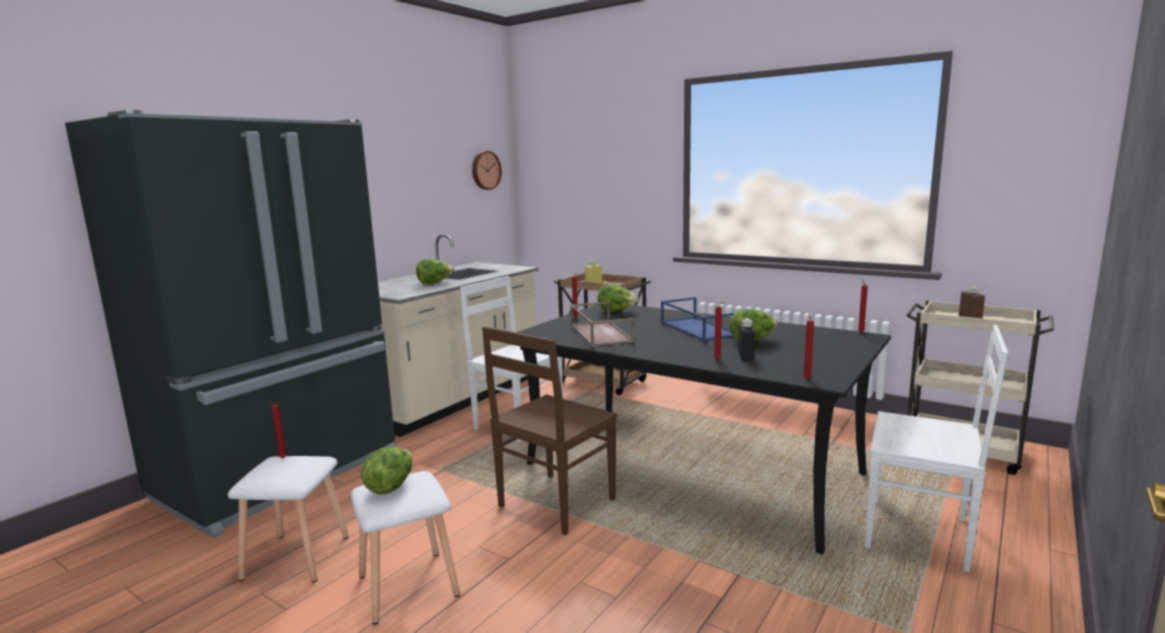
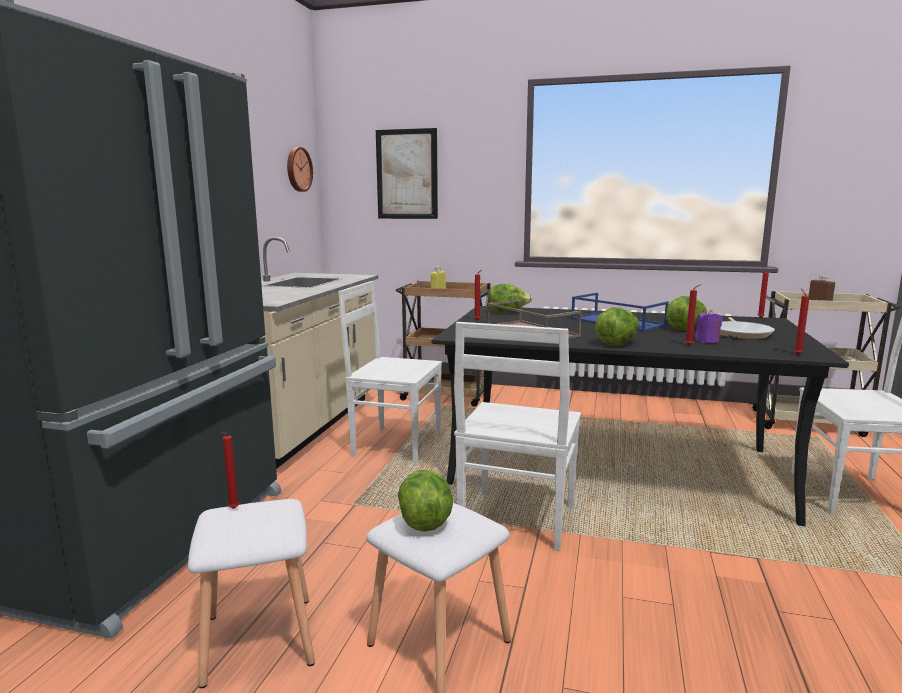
camera: 20 degrees left, 0 degrees up
(434, 283) = (288, 291): lettuce -> lettuce (617, 343)
(554, 504) = (516, 521): brown chair -> white chair
(582, 171) = (407, 174): none -> picture
(745, 356) = (707, 341): black bottle -> purple candle
(798, 350) = (740, 333): none -> frying pan

